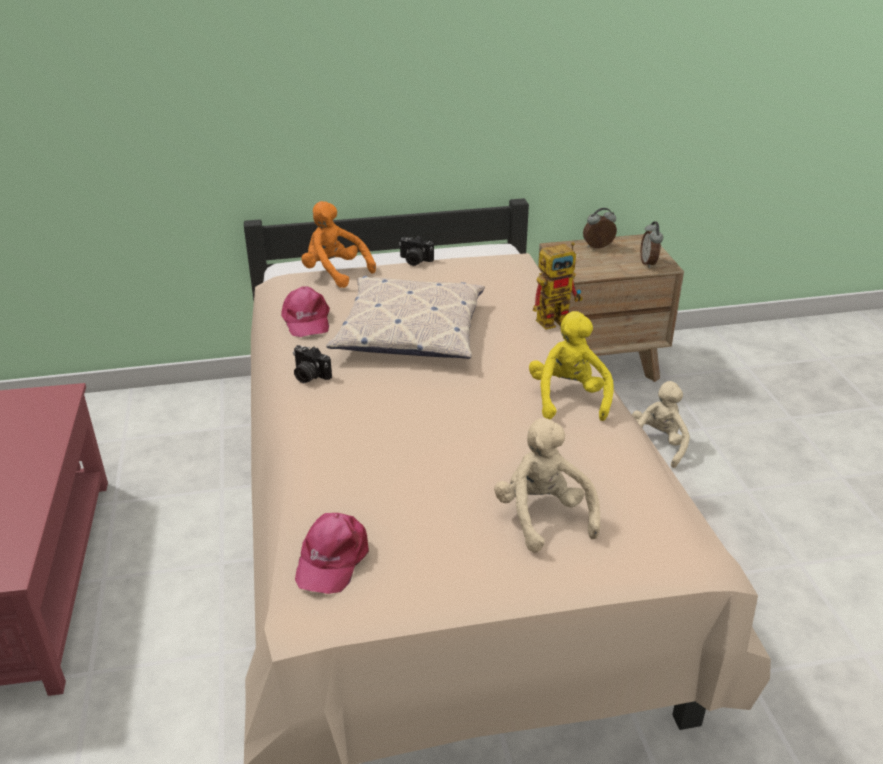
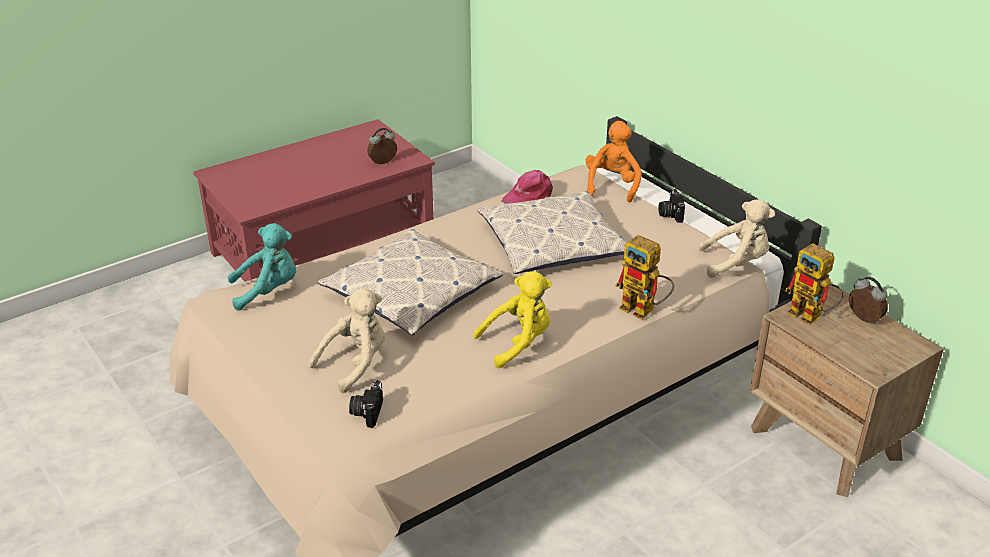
camera: 65 degrees right, 0 degrees up
(309, 376) = (455, 221): camera -> camera (367, 412)
(332, 558) = (268, 291): pink cap -> turquoise plush toy
(430, 441) = (411, 293): none -> pillow
(581, 264) = (811, 317): none -> toy robot
(649, 263) = (867, 360): alarm clock -> alarm clock (383, 163)
(657, 444) = (723, 519): beige plush toy -> beige plush toy (736, 263)

